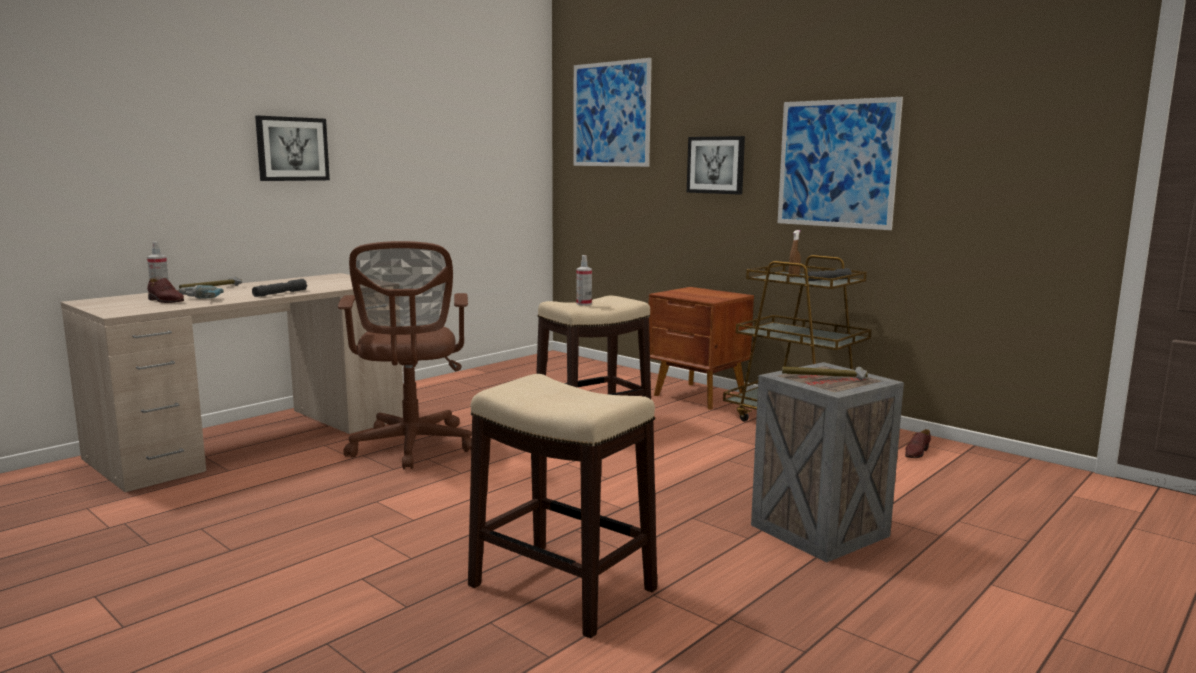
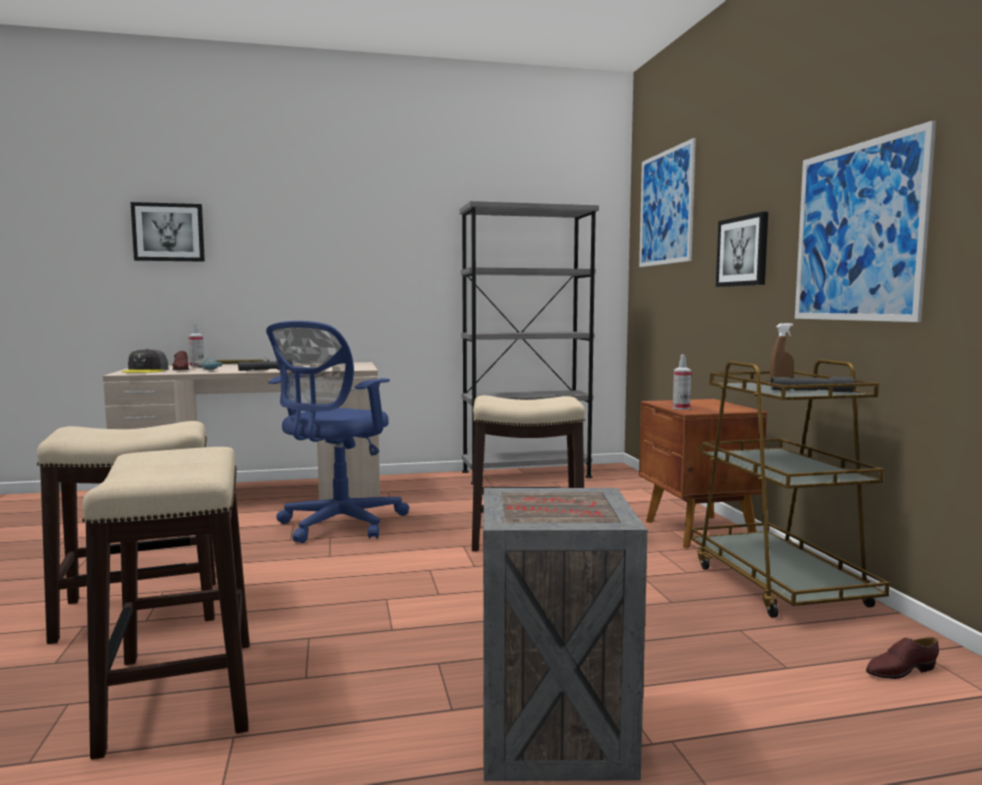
camera: 35 degrees right, 5 degrees down
(127, 306) = (146, 370): none -> grey cap
(292, 149) = (334, 252): picture -> picture (168, 232)
(385, 554) = (138, 611): none -> stool
(411, 448) = (337, 525): brown office chair -> blue office chair
(491, 373) = (526, 474): none -> grey bookcase
(584, 304) = (513, 400): spray bottle -> spray bottle (681, 408)
(823, 378) = (547, 504): hammer -> none

